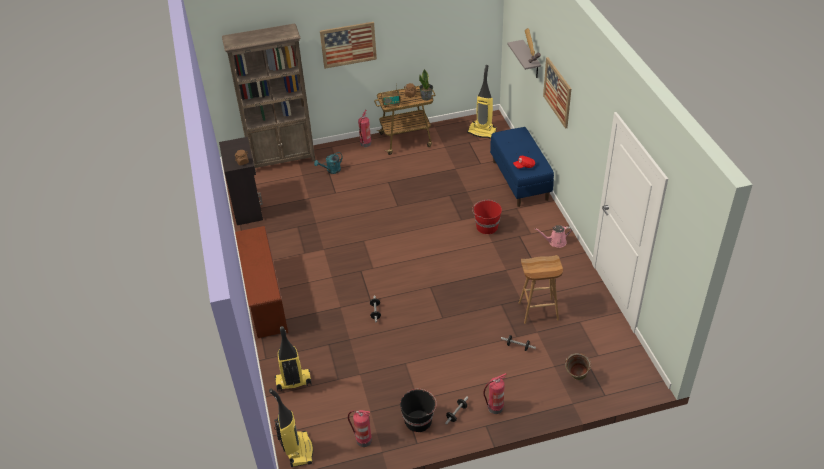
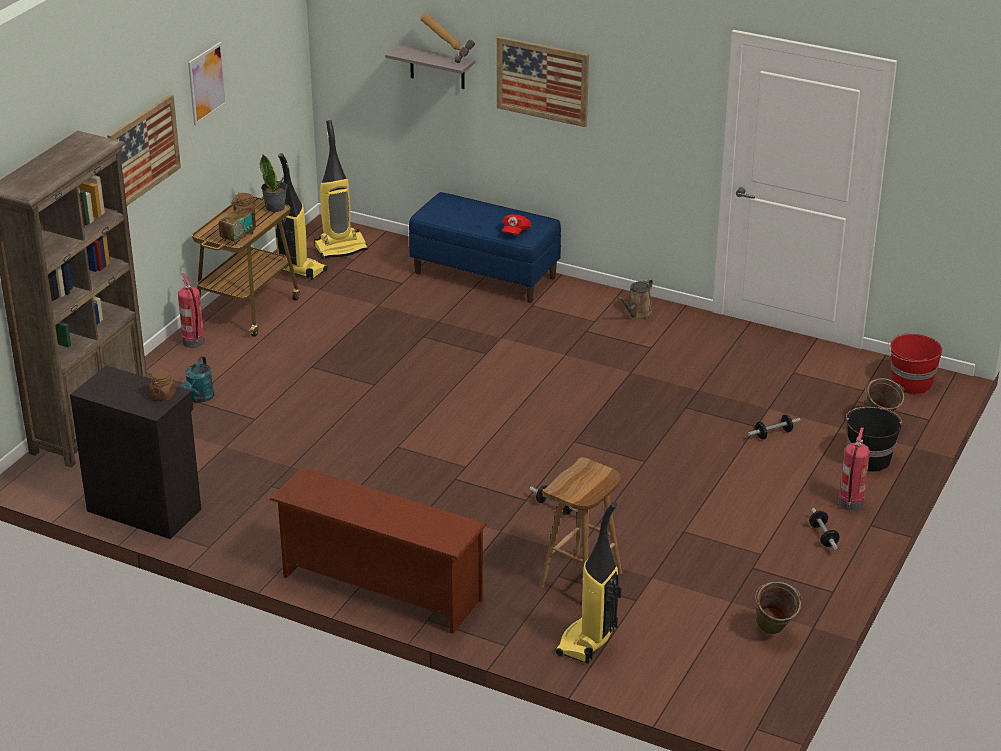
camera: 50 degrees left, 10 degrees down
(298, 450) = (720, 697): vacuum cleaner -> vacuum cleaner (298, 270)
(363, 440) = (773, 633): fire extinguisher -> green bucket
(405, 22) = (207, 83): none -> picture
(418, 420) = (797, 571): black bucket -> black bucket (868, 459)
(486, 226) = (530, 343): red bucket -> red bucket (910, 383)
(538, 311) = (736, 389): brown stool -> brown stool (581, 580)
(555, 242) = (637, 314): pink watering can -> brown watering can

